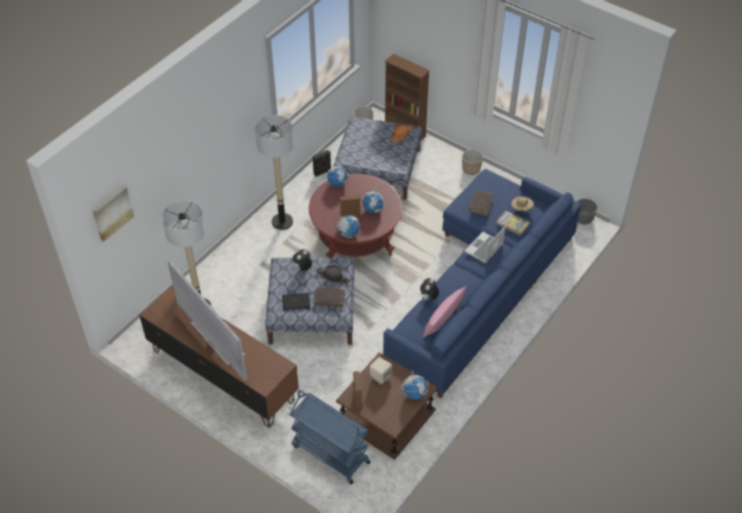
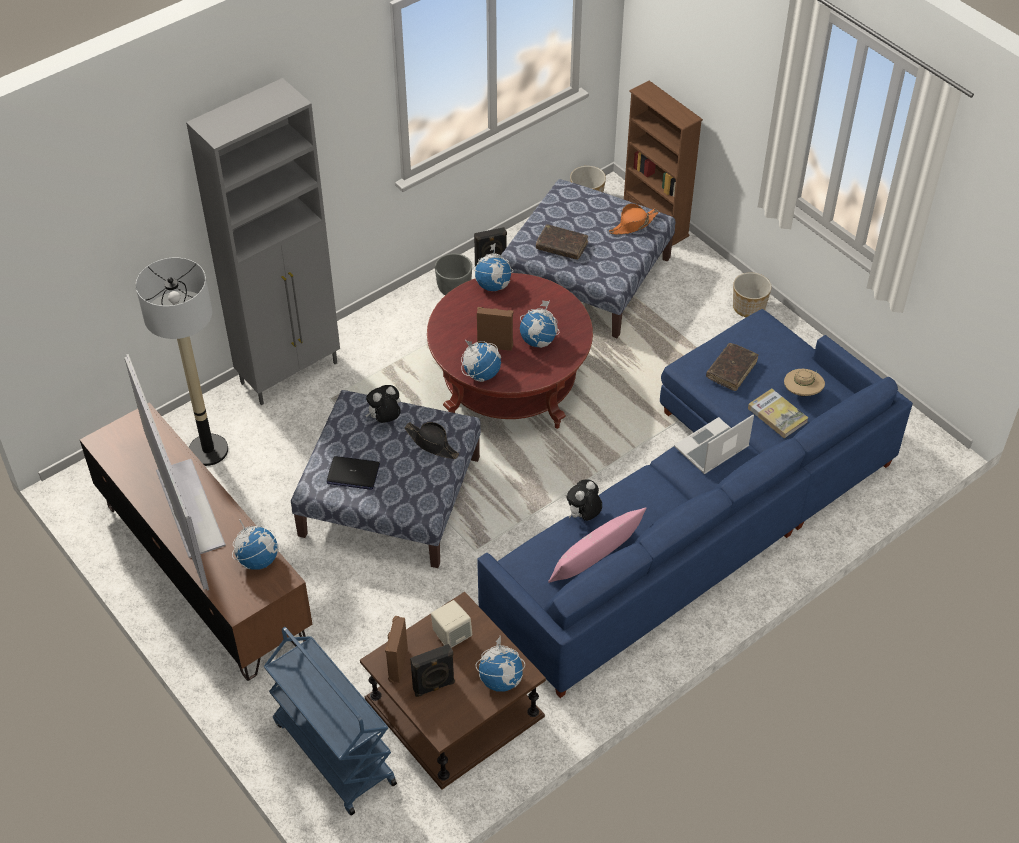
camera: 15 degrees right, 0 degrees up
(112, 212) = (50, 254): picture -> none
(231, 254) = (291, 372): none -> grey cabinet
(266, 358) = (258, 560): none -> globe
(282, 221) = (394, 334): floor lamp -> none
(329, 299) = (411, 481): brown book -> brown book (561, 246)
(380, 405) = (434, 687): none -> black speaker
(583, 219) = (923, 434): grey planter -> grey planter (454, 290)

